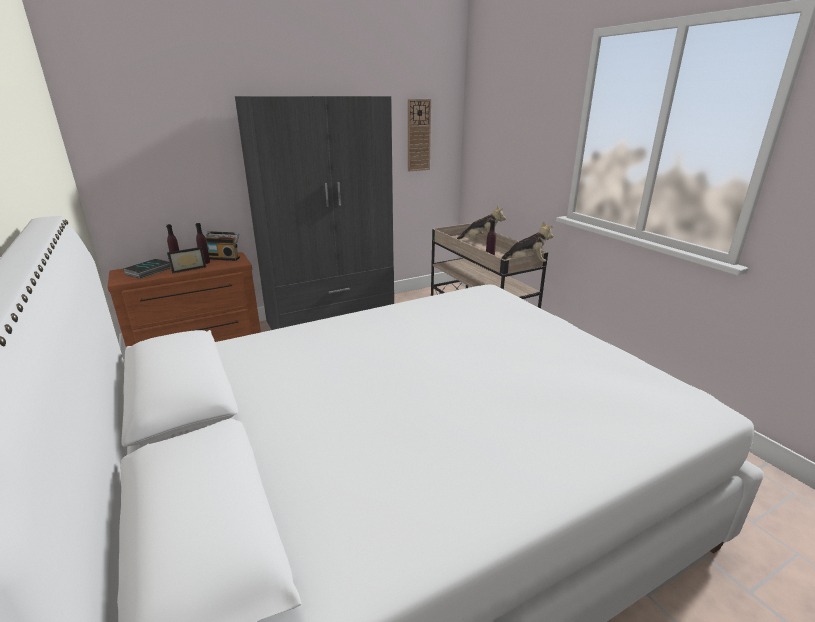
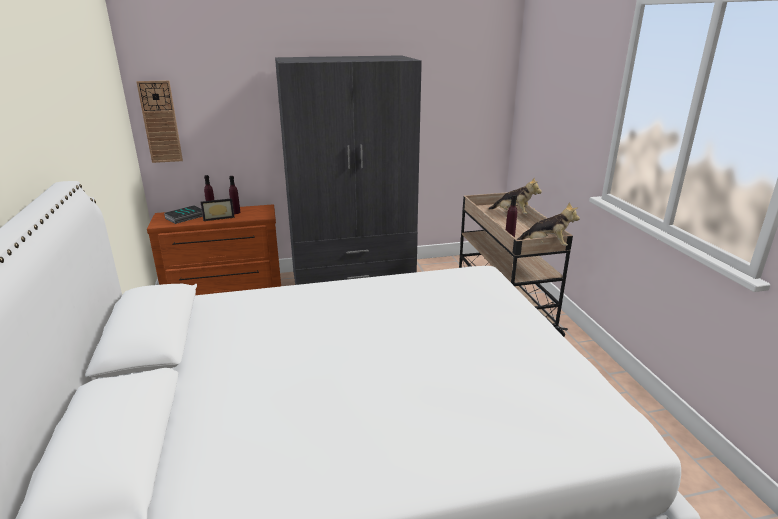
camera: 15 degrees right, 0 degrees up
(224, 258) = (254, 209): radio -> none
(418, 135) = (464, 95): wall clock -> wall clock (160, 122)

